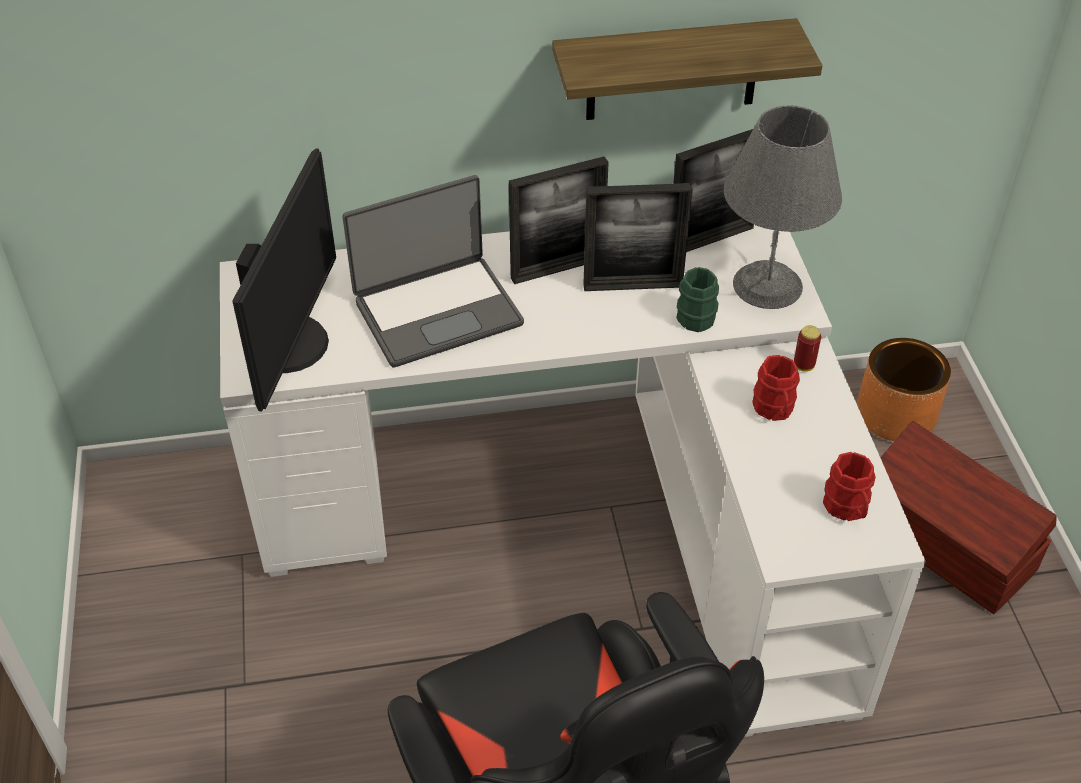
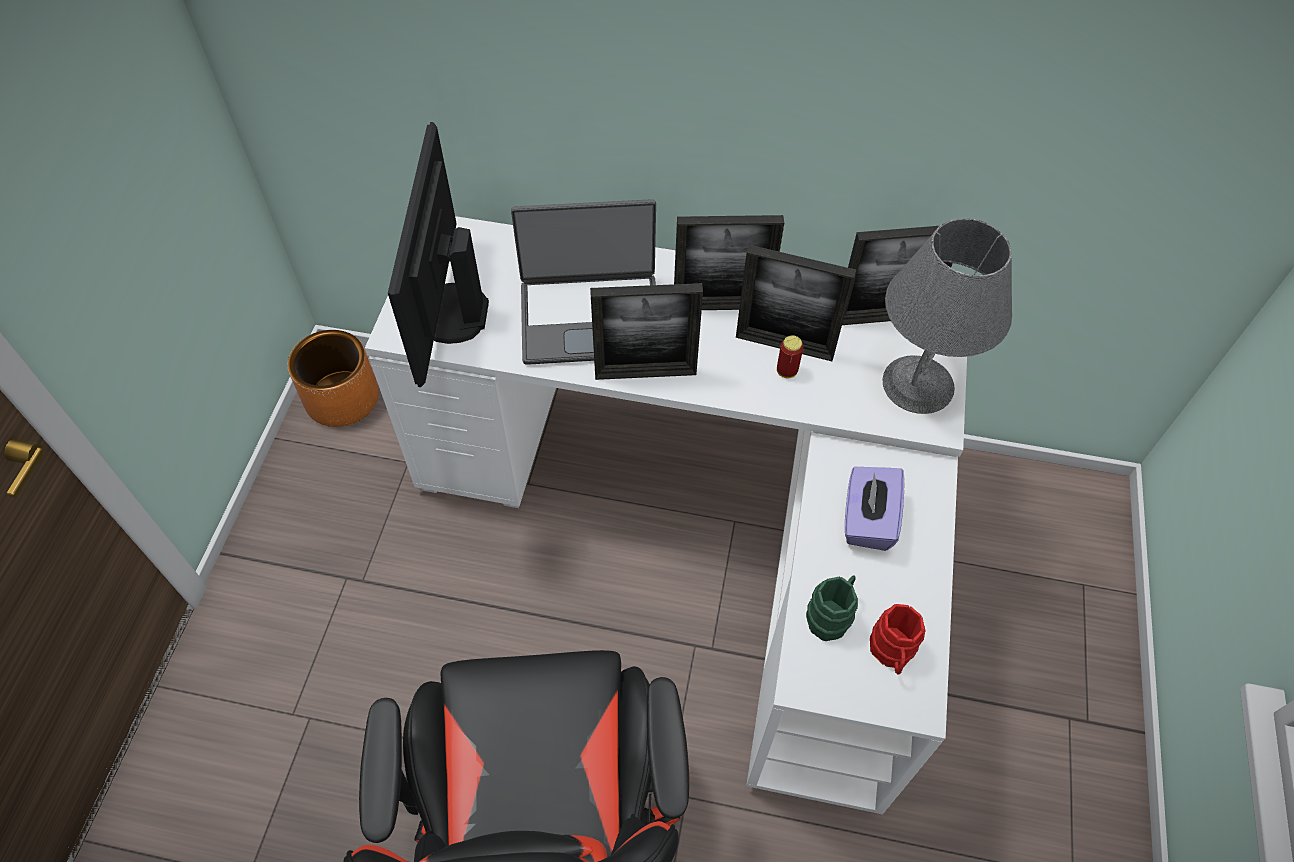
camera: 20 degrees right, 10 degrees up
(292, 344) = (449, 313): monitor -> monitor turned 150 degrees clockwise
(514, 343) = (645, 373): none -> picture frame
(672, 70) = (883, 142): shelf -> none
(697, 314) = (833, 394): green mug -> green mug (831, 614)
(774, 410) = (867, 520): red mug -> purple tissue box
(803, 365) = (919, 480): can -> can (787, 371)
(895, 414) = (1041, 516): orange planter -> orange planter (342, 398)
(945, 546) = (1032, 667): brown storage box -> none

